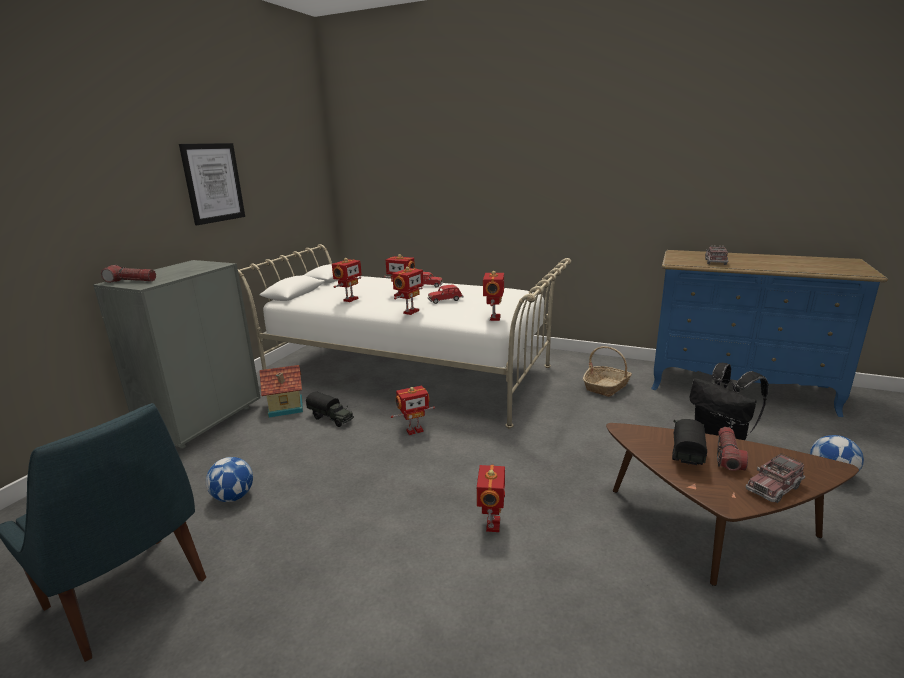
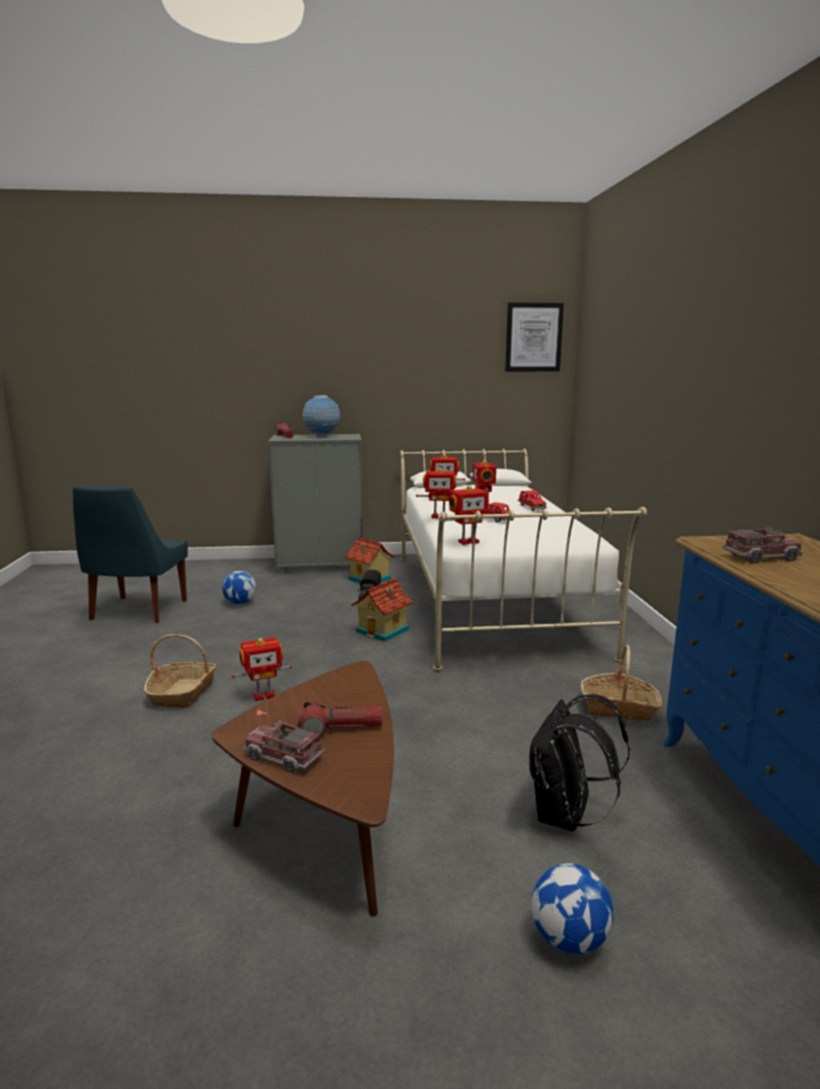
camera: 60 degrees right, 5 degrees down
(170, 270) = (322, 436): none -> globe
(213, 183) = (403, 372): picture -> picture (533, 337)
(414, 430) = (384, 631): toy robot -> toy house
(442, 582) = (183, 693): none -> basket
(686, 451) = (332, 704): toy truck -> none

